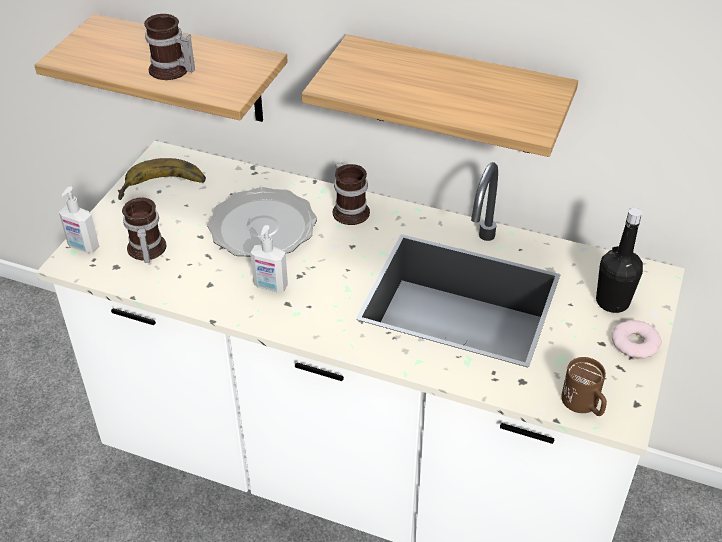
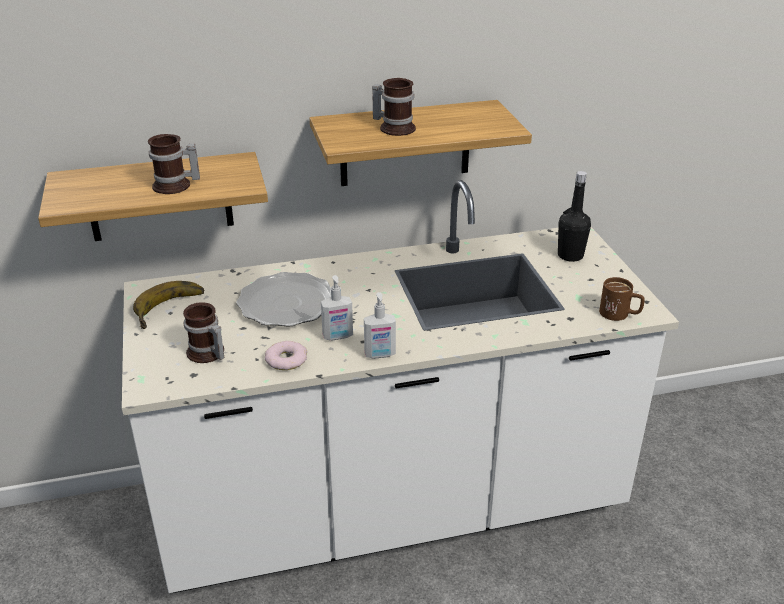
camera: 35 degrees left, 10 degrees down
(83, 247) = (146, 373): soap dispenser -> soap dispenser (380, 355)
(351, 210) = (341, 269): mug -> mug (395, 127)
(635, 343) = (608, 271): donut -> donut (286, 359)

